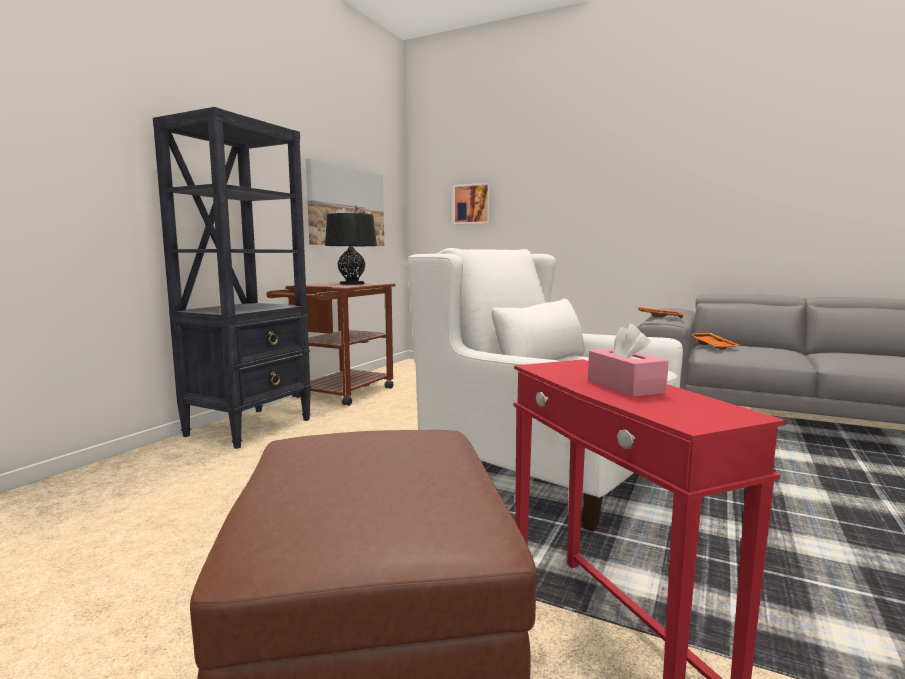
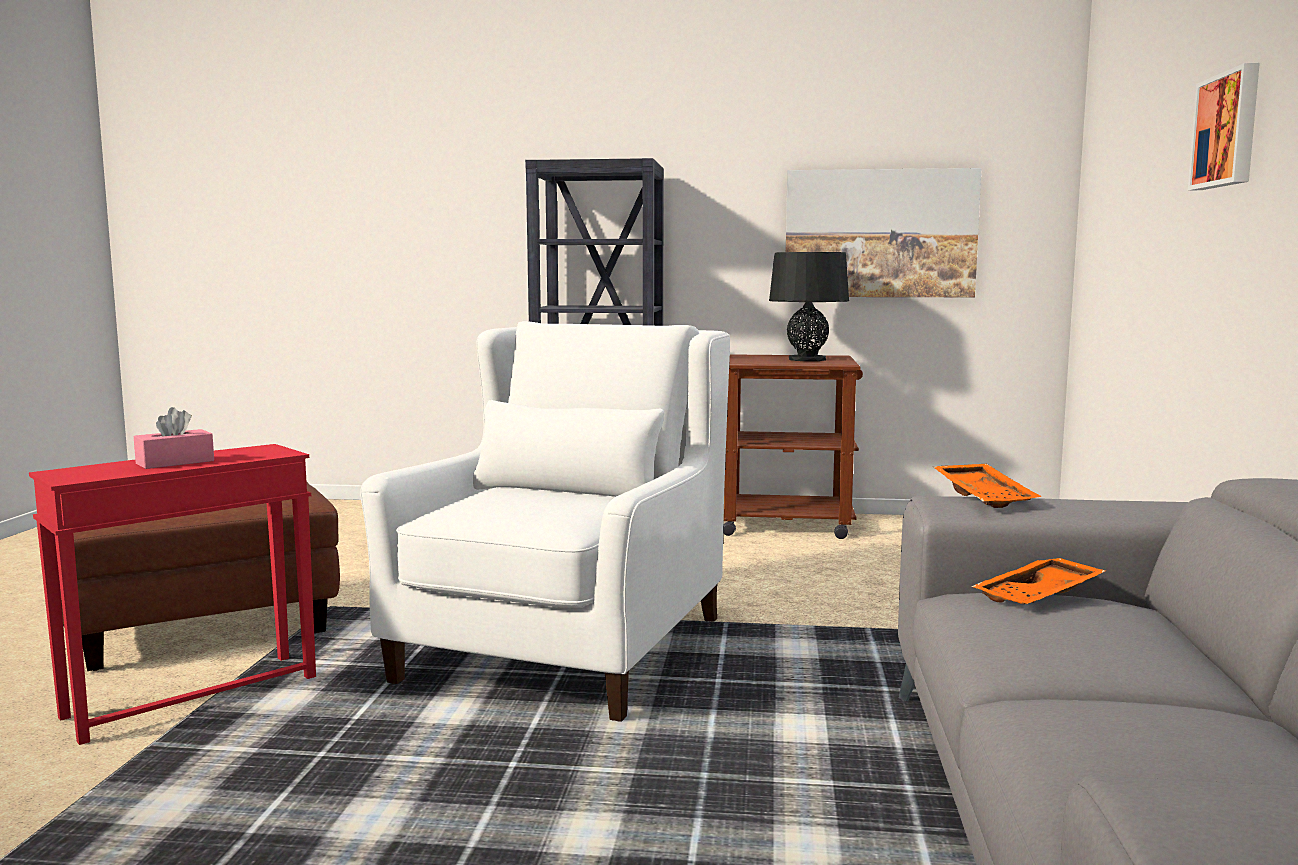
camera: 70 degrees right, 0 degrees up
(472, 204) = (1124, 210): picture -> picture (1228, 130)

